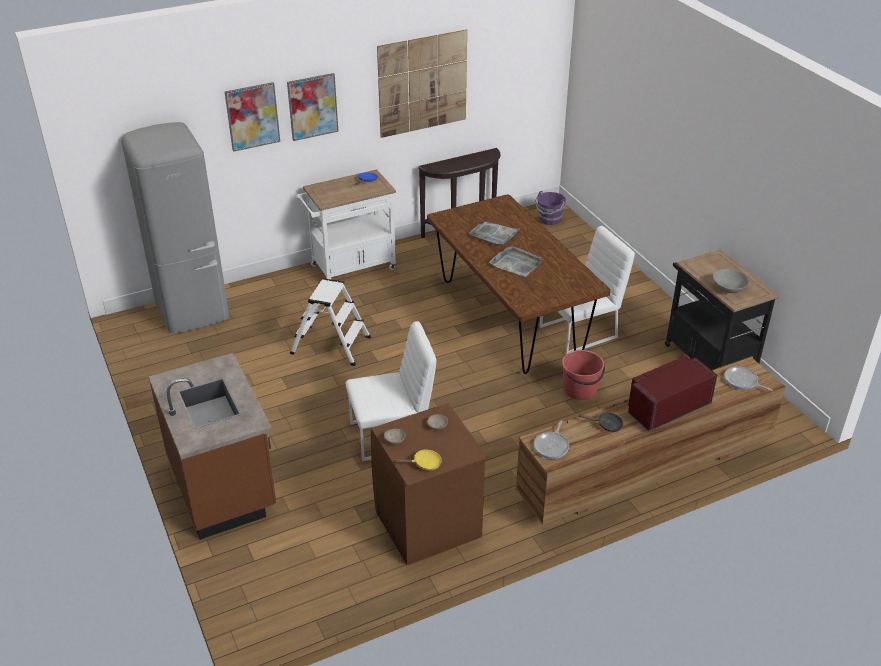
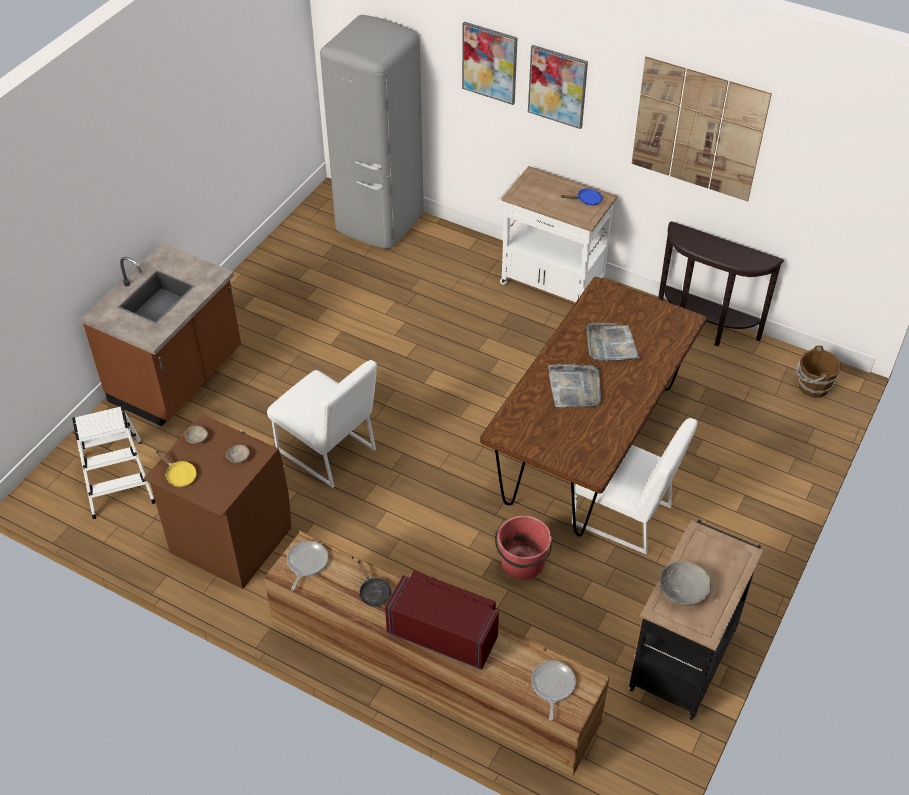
camera: 55 degrees right, 10 degrees up
(330, 345) = (416, 337): white step ladder -> white step ladder (117, 478)
(549, 220) = (812, 387): purple bucket -> brown bucket
(552, 446) = (306, 563): frying pan -> frying pan turned 120 degrees clockwise

